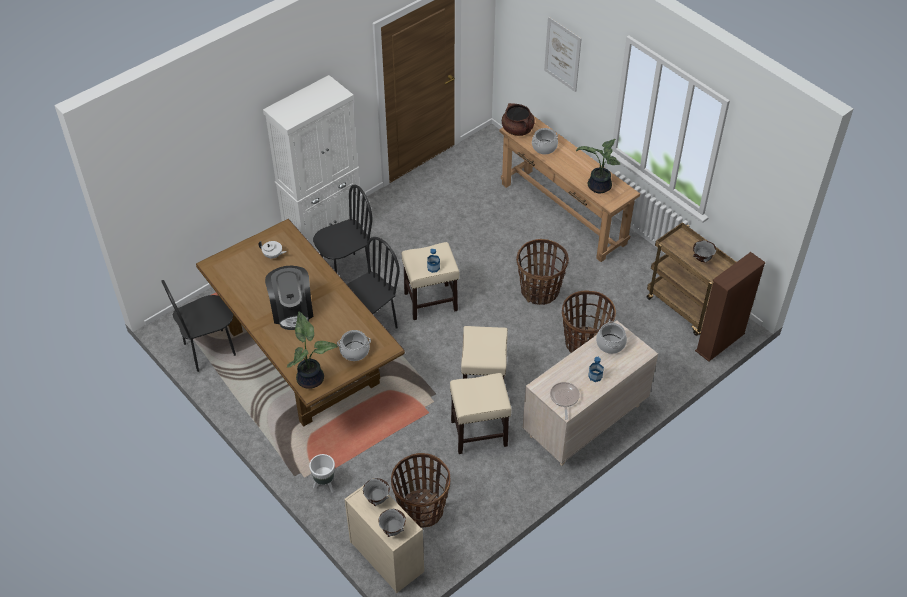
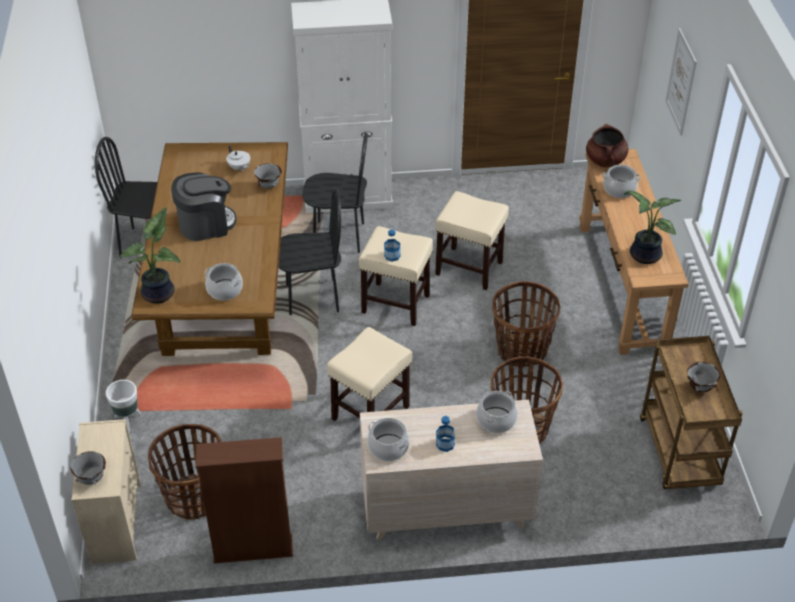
camera: 35 degrees right, 5 degrees down
(292, 310) = (206, 224): coffee machine -> coffee machine turned 135 degrees counterclockwise
(377, 499) = (108, 440): grey bowl -> grey bowl (269, 186)
(479, 433) = (322, 457): beige stool -> beige stool (470, 268)
(564, 398) = (388, 448): frying pan -> cooking pot
(720, 342) = (687, 512): brown bookcase -> brown bookcase (253, 549)

